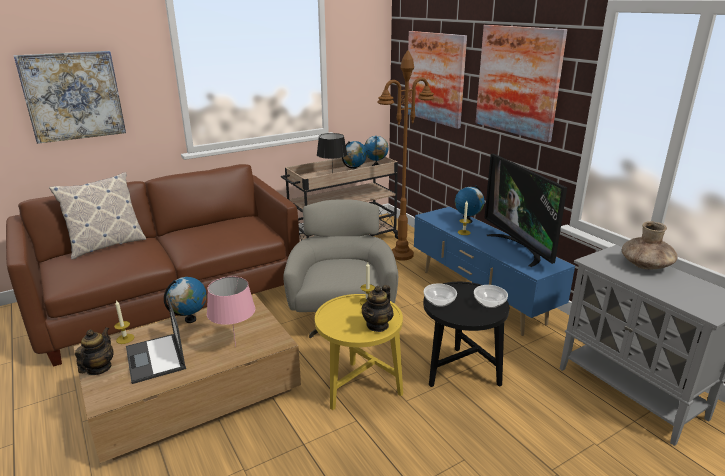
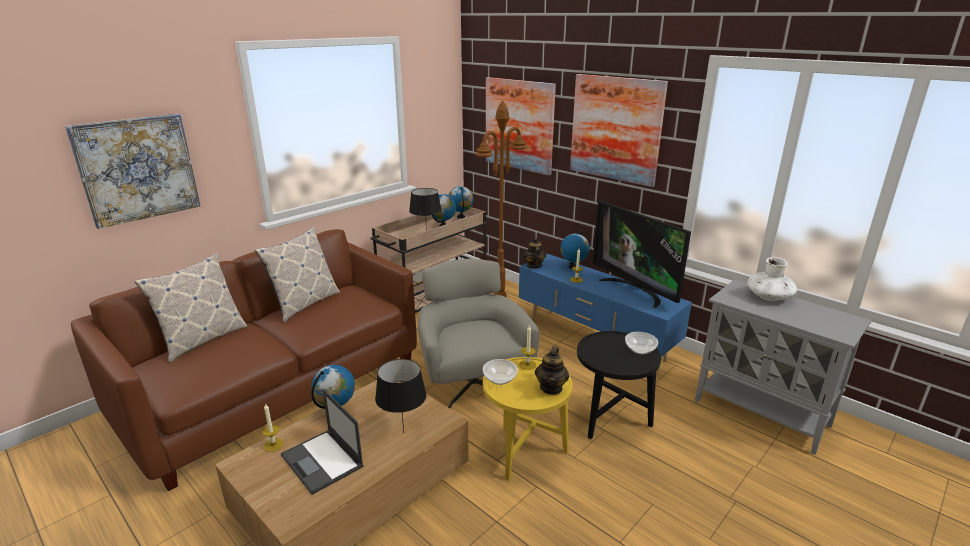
camera: 15 degrees left, 0 degrees up
(99, 368) = (262, 484): teapot -> teapot (534, 266)
(202, 226) = (304, 304): none -> pillow
(236, 346) = (404, 432): pink table lamp -> black table lamp
(439, 302) = (595, 355): bowl -> bowl (499, 379)
(645, 265) = (769, 297): brown vase -> white vase

